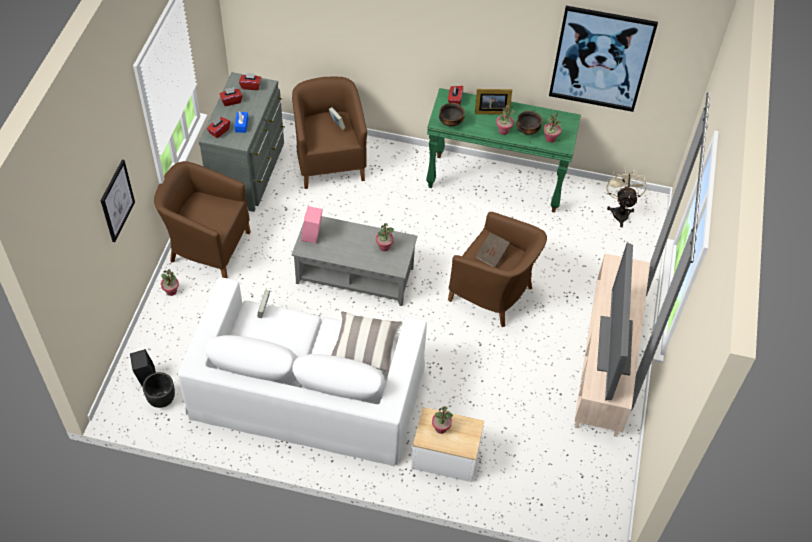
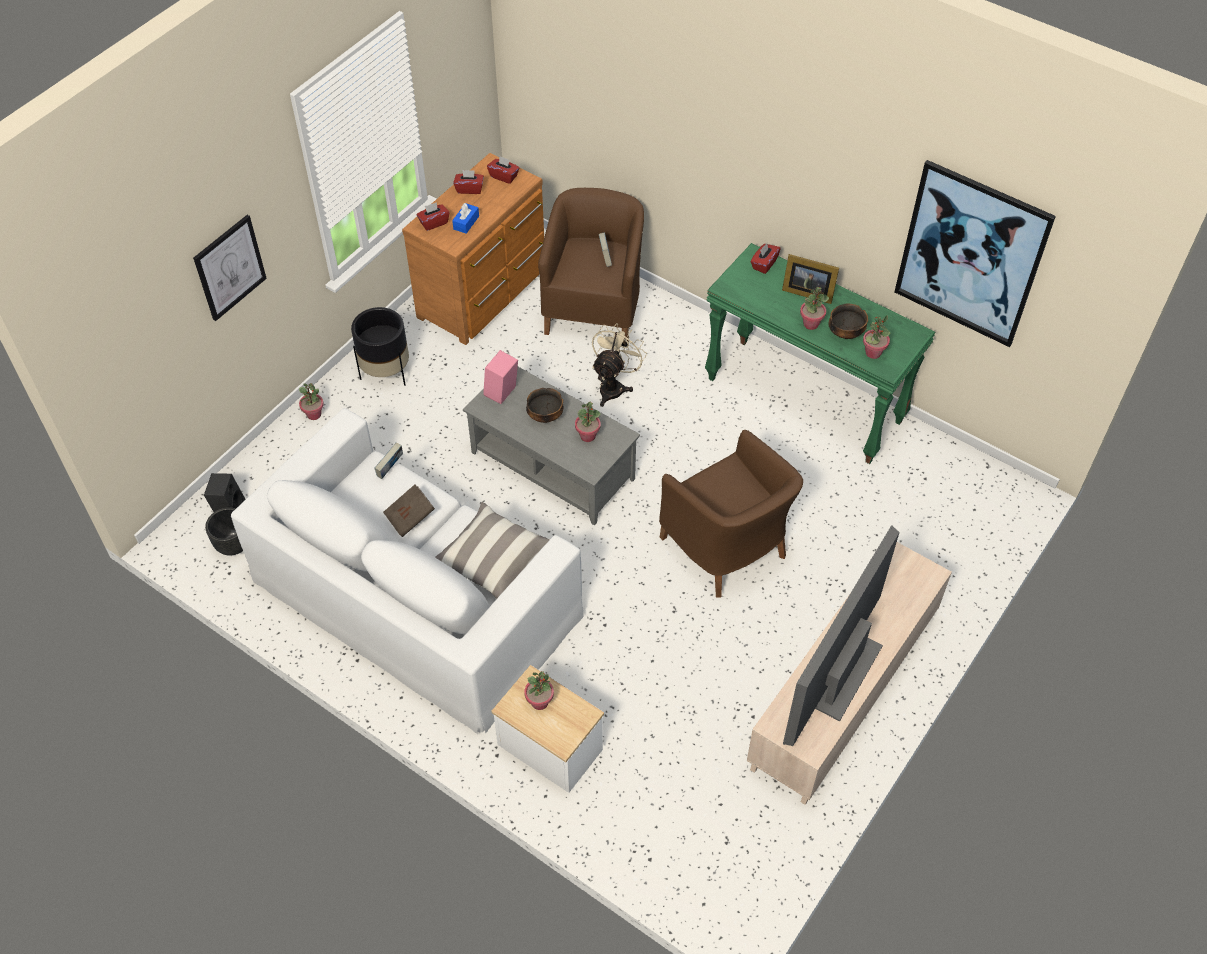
camera: 25 degrees right, 0 degrees up
(208, 247) = (386, 372): brown armchair -> black planter
(249, 172) = (485, 293): grey dresser -> brown dresser
(450, 122) = (742, 293): bowl -> bowl (545, 416)
(492, 255) = (726, 491): brown book -> brown book (410, 517)
(620, 211) = (967, 491): beige fan -> beige fan (614, 386)

